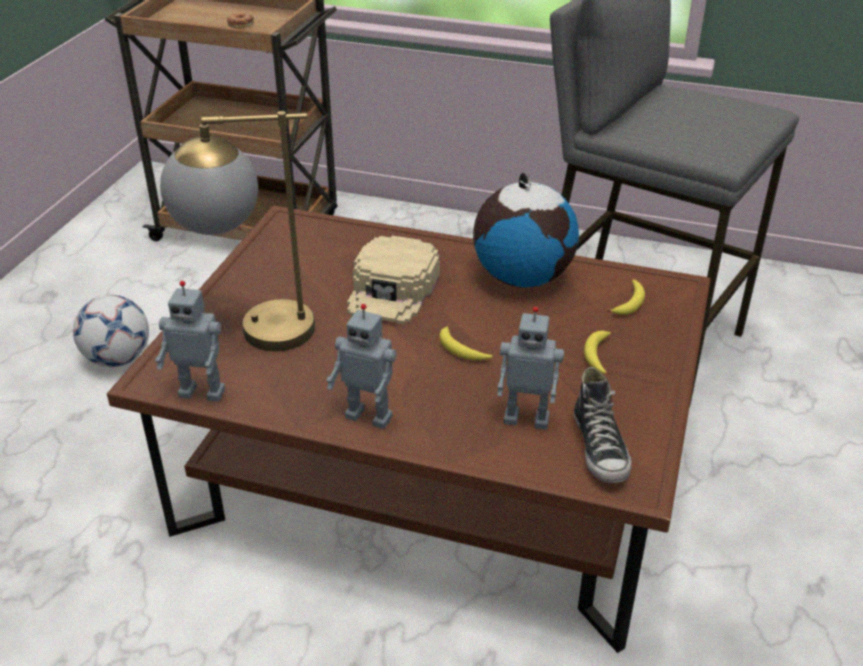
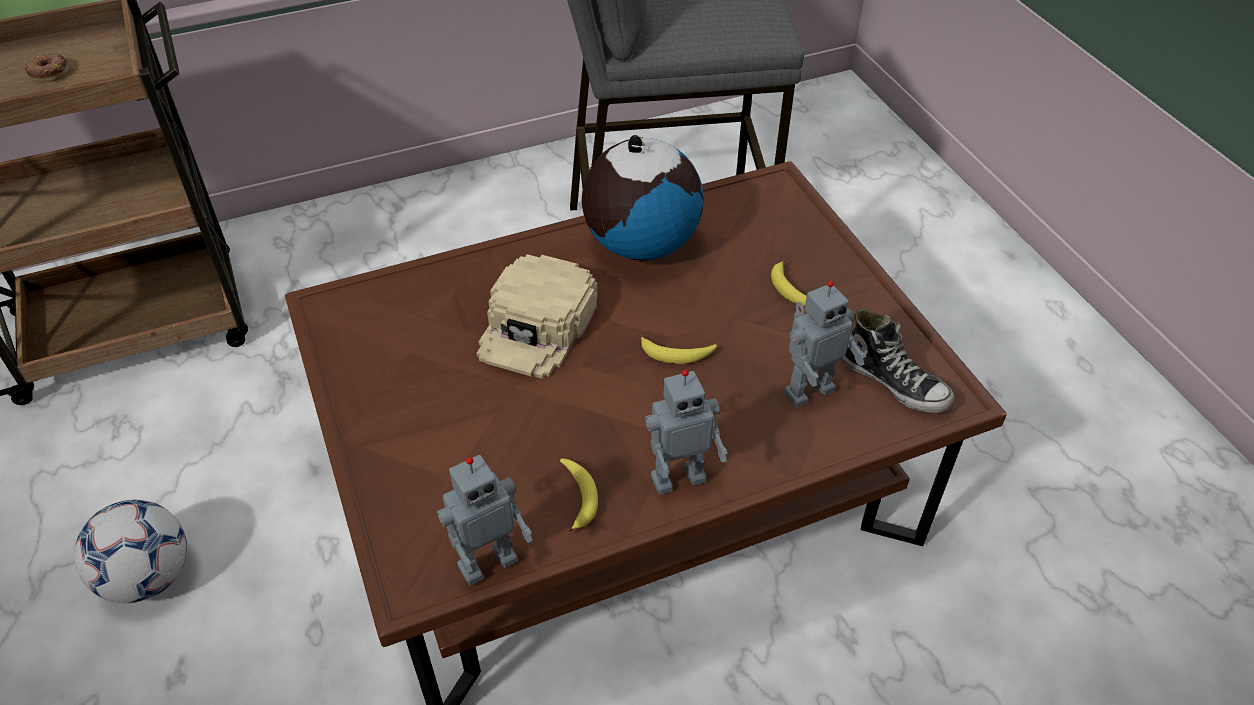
camera: 40 degrees left, 10 degrees up
(252, 332) = (451, 460): table lamp -> none
(393, 290) = (538, 325): beige cap -> beige cap turned 45 degrees clockwise
(629, 303) = (757, 222): banana -> banana (578, 497)

